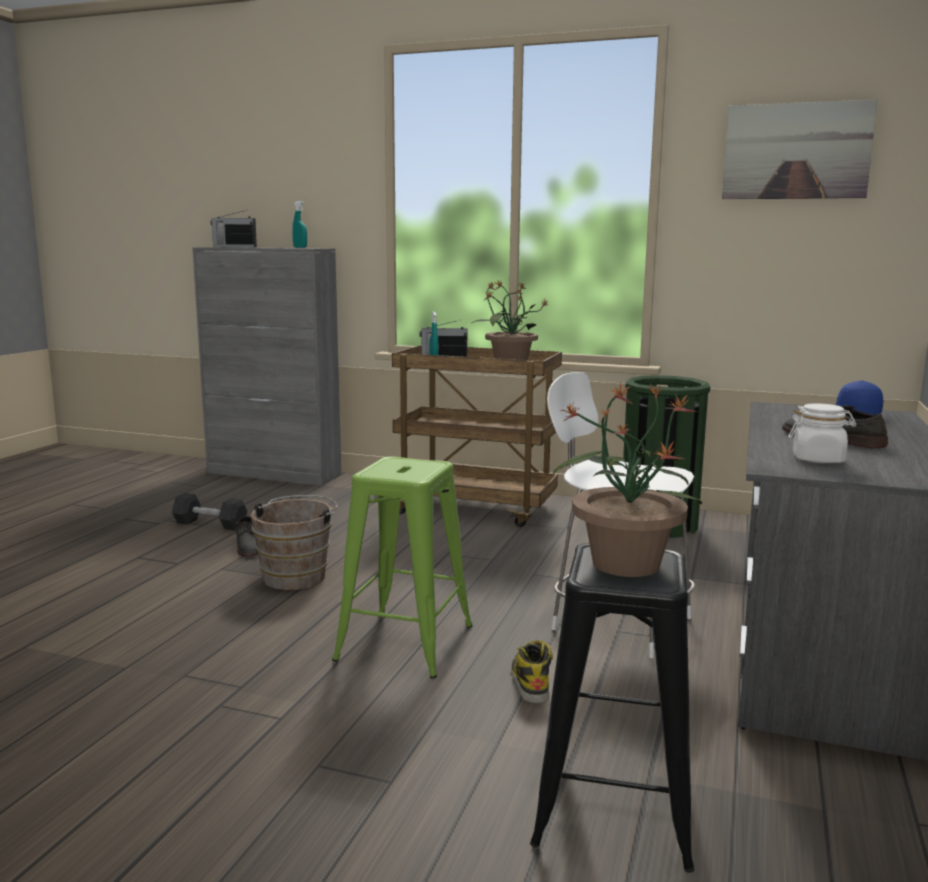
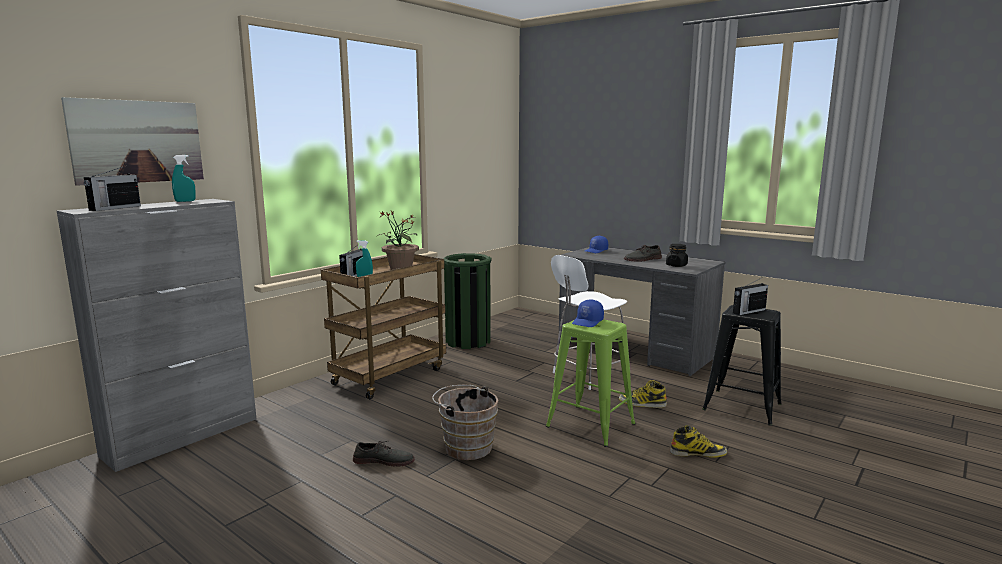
camera: 70 degrees left, 0 degrees up
(210, 524) = (305, 476): black dumbbell -> none
(344, 745) = (698, 453): none -> boot
(411, 464) = (588, 322): none -> blue cap
(624, 563) = (748, 311): potted plant -> radio
(796, 151) = (475, 124): picture -> picture (137, 141)
(818, 459) = (676, 265): white jar -> black jar

